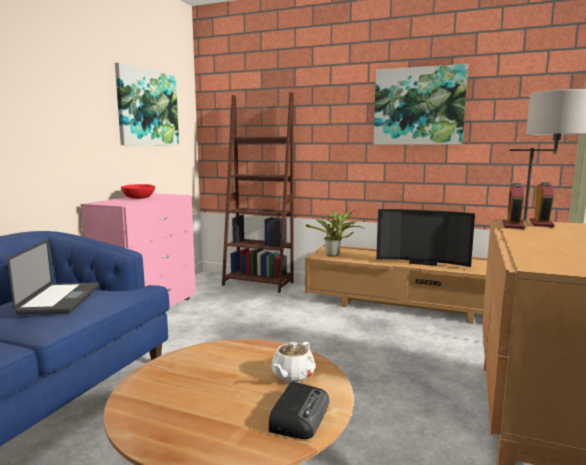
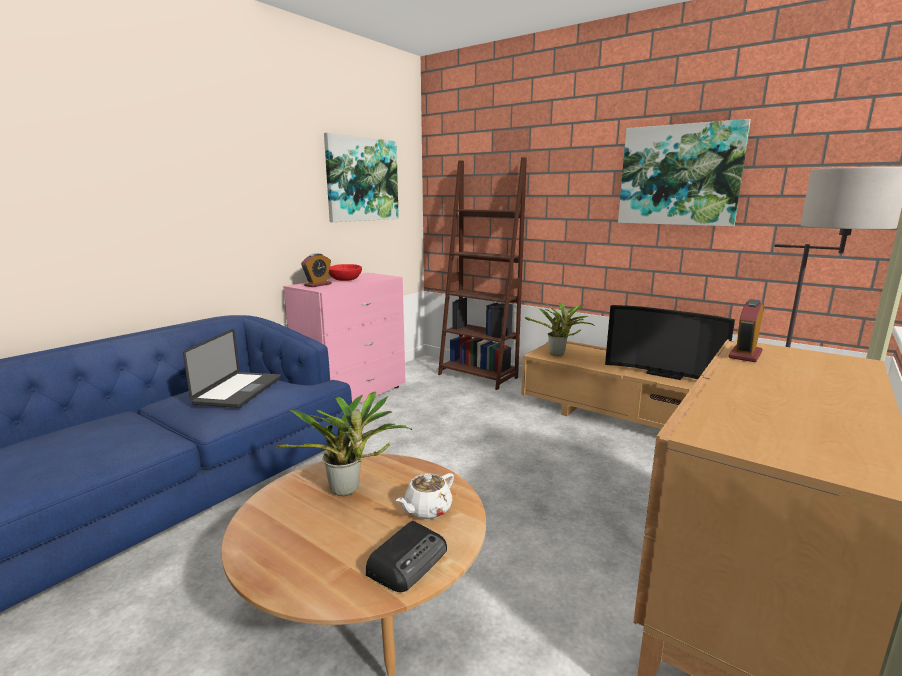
camera: 15 degrees right, 5 degrees up
(211, 370) = (348, 490): none -> potted plant
(541, 224) = (790, 354): alarm clock -> alarm clock (318, 285)

